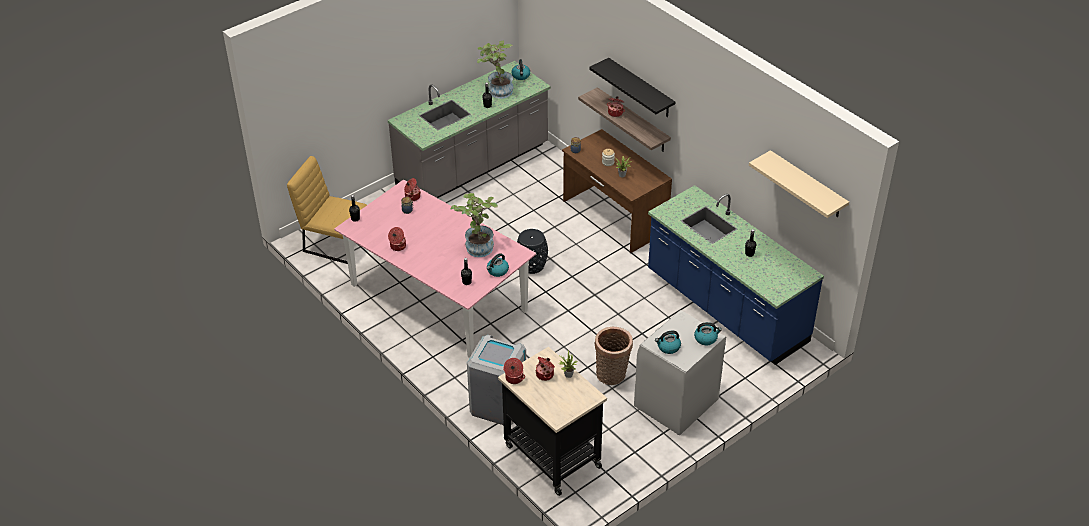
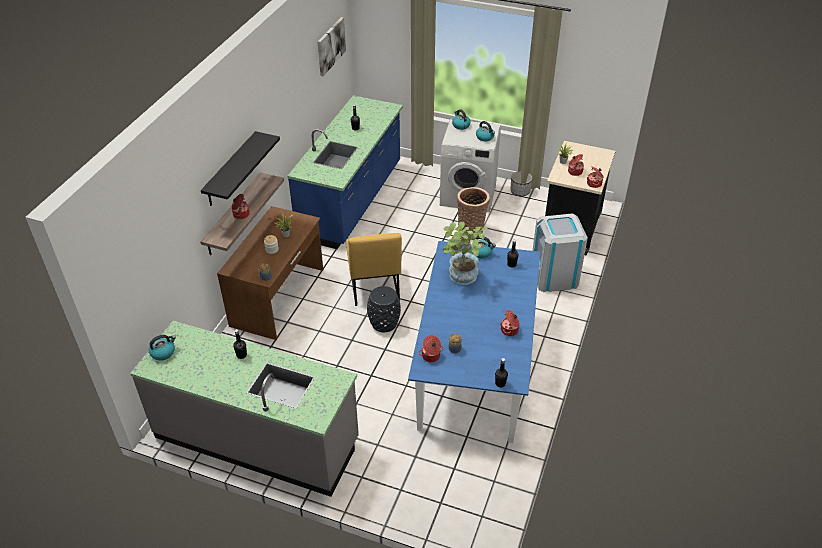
camera: 120 degrees left, 0 degrees up
(334, 243) = (467, 495): yellow chair -> yellow chair (374, 287)
(439, 297) = (474, 367): pink dining table -> blue dining table
(497, 90) = (205, 360): potted plant -> none
(652, 450) = (520, 191): none -> planter
(807, 185) = (330, 46): beige shelf -> picture

